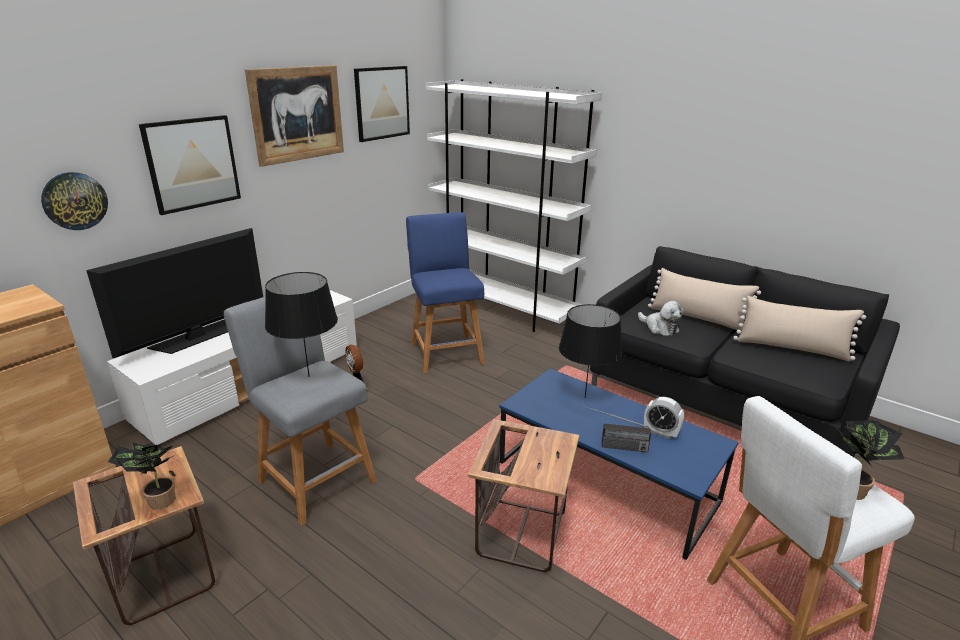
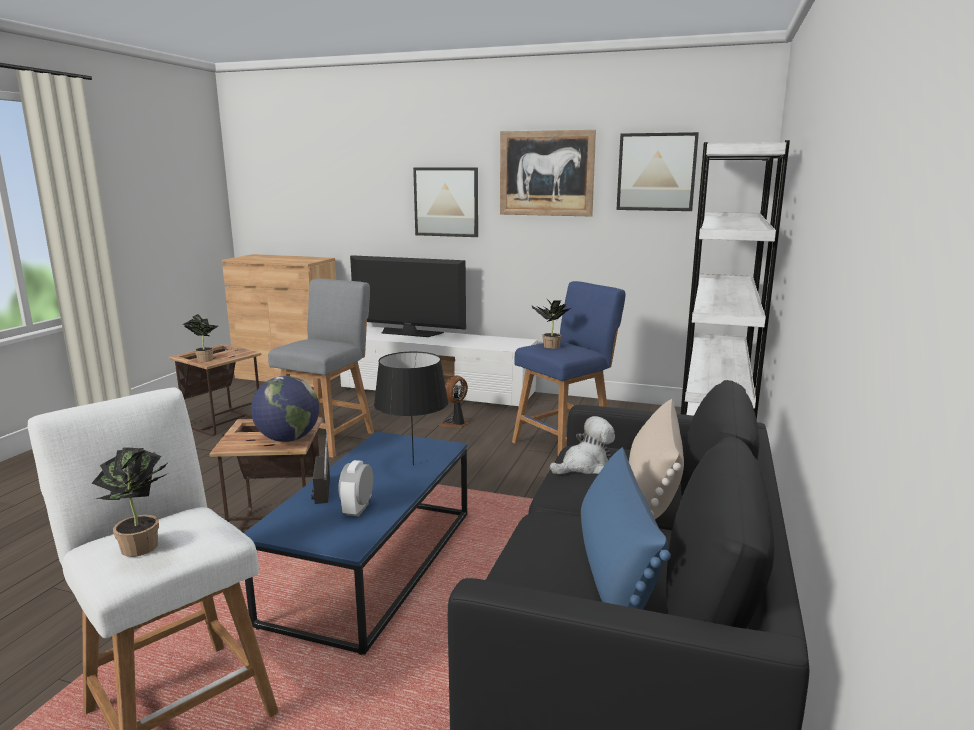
camera: 70 degrees right, 10 degrees down
(74, 201) = (369, 213): wall clock -> none
(308, 376) = (319, 342): black table lamp -> none
(445, 278) = (549, 346): none -> potted plant
(548, 442) = (288, 439): none -> globe
(659, 328) = (585, 466): plush toy -> plush toy turned 150 degrees counterclockwise
(792, 348) = (615, 567): beige pillow -> blue pillow

